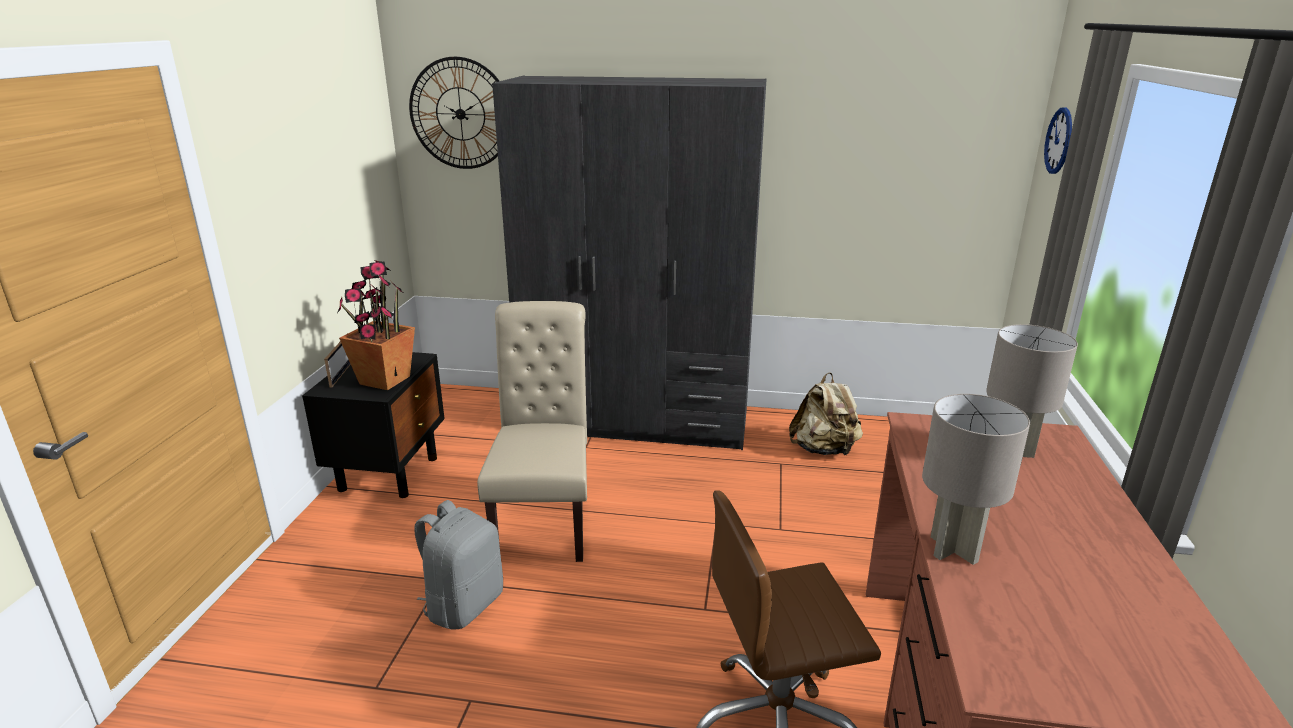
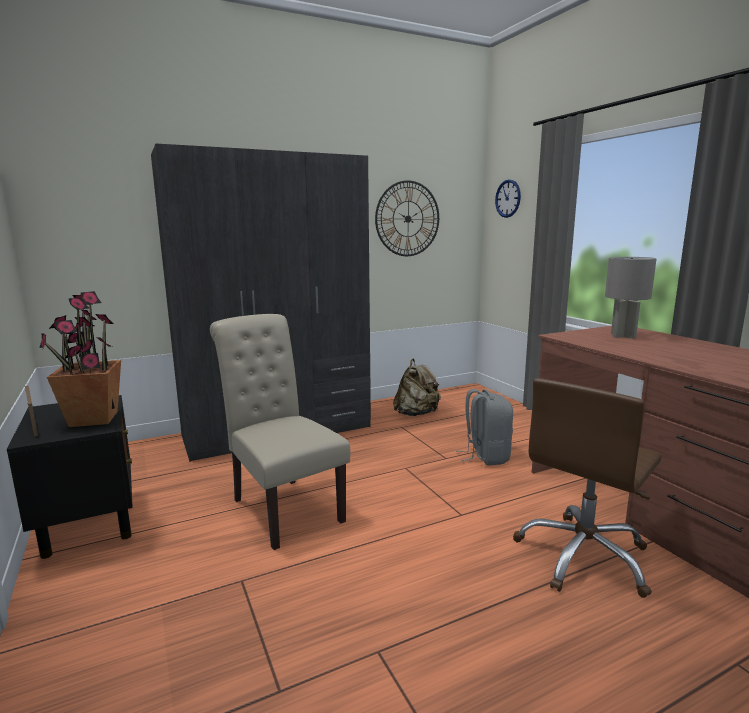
camera: 35 degrees left, 10 degrees down
(460, 114) = (86, 188): wall clock -> wall clock (408, 219)
(463, 605) = (285, 588): grey backpack -> grey backpack (485, 456)
(954, 549) = (689, 366): grey table lamp -> none

